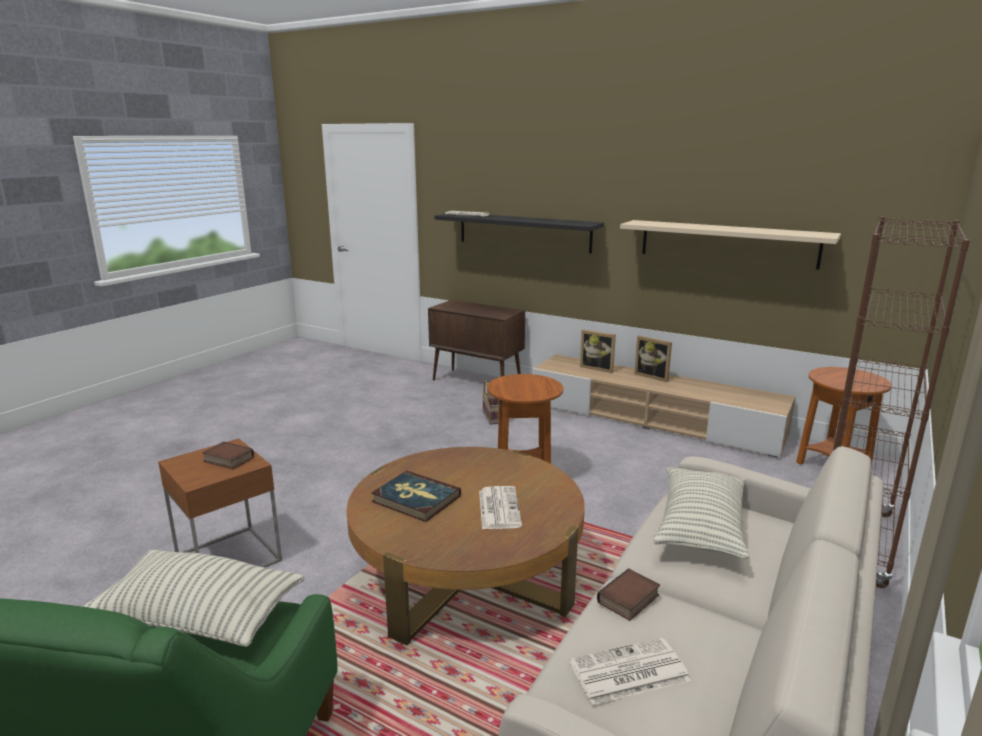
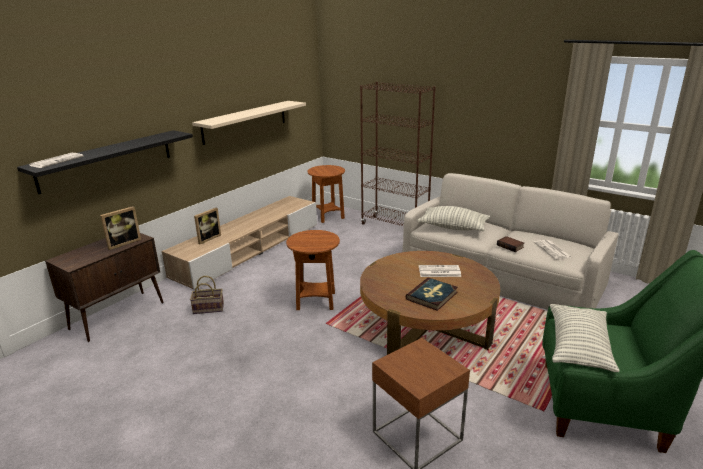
camera: 85 degrees left, 5 degrees up
(227, 460) = (415, 360): book -> none
(653, 376) = (236, 223): picture frame -> picture frame (123, 243)

